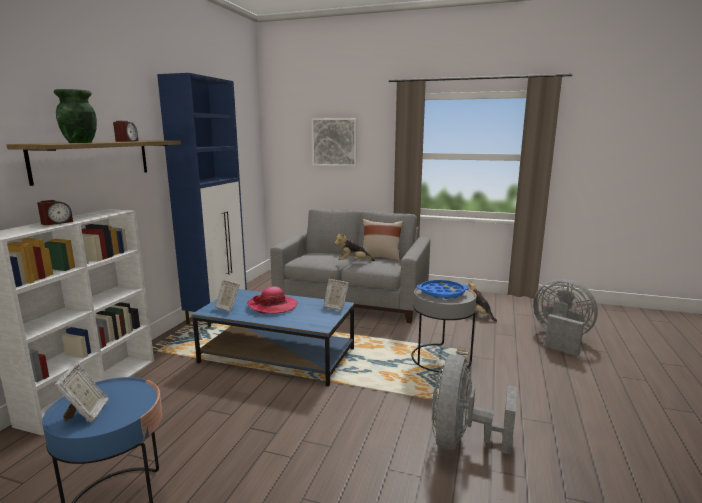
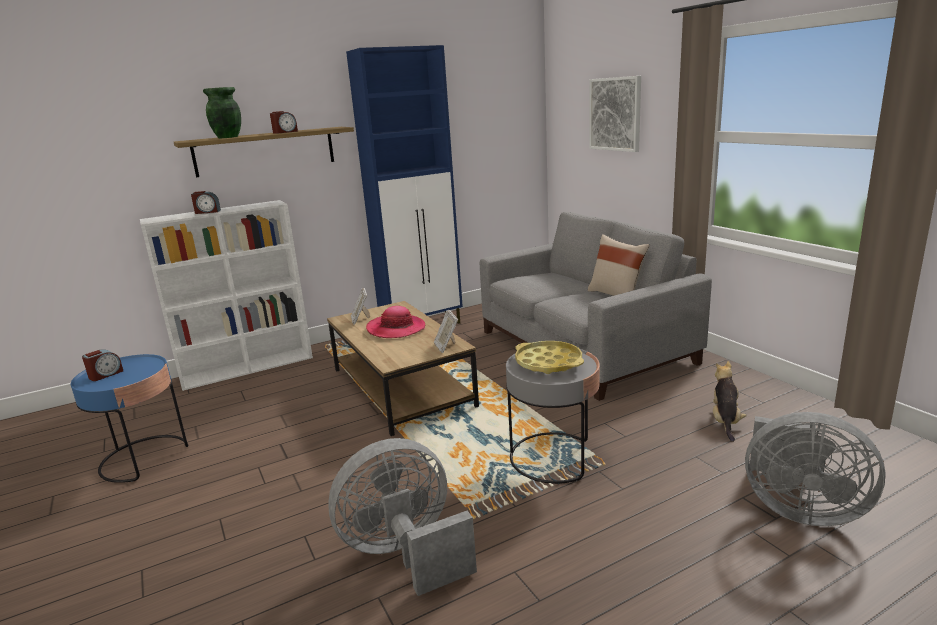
camera: 45 degrees right, 5 degrees up
(86, 413) = (105, 374): picture frame -> alarm clock
(279, 355) = (402, 388): blue coffee table -> brown coffee table
(353, 262) = (556, 295): plush toy -> none
(442, 293) = (548, 362): blue tray -> yellow tray
(560, 339) = (799, 509): grey fan -> grey fan turned 120 degrees clockwise

